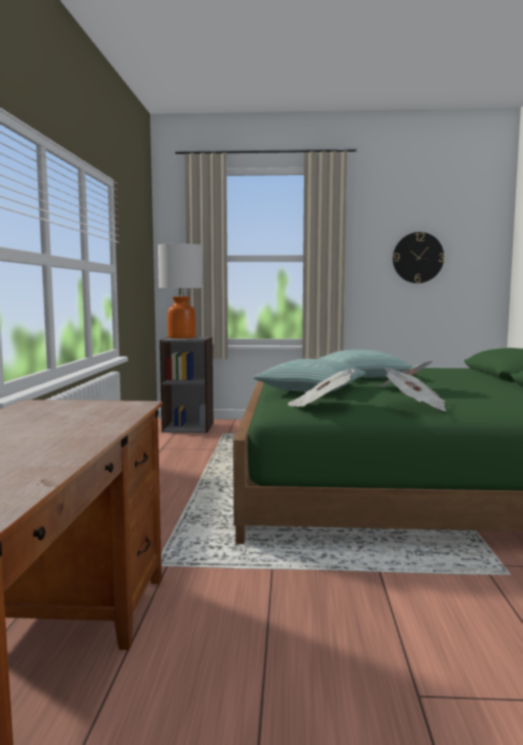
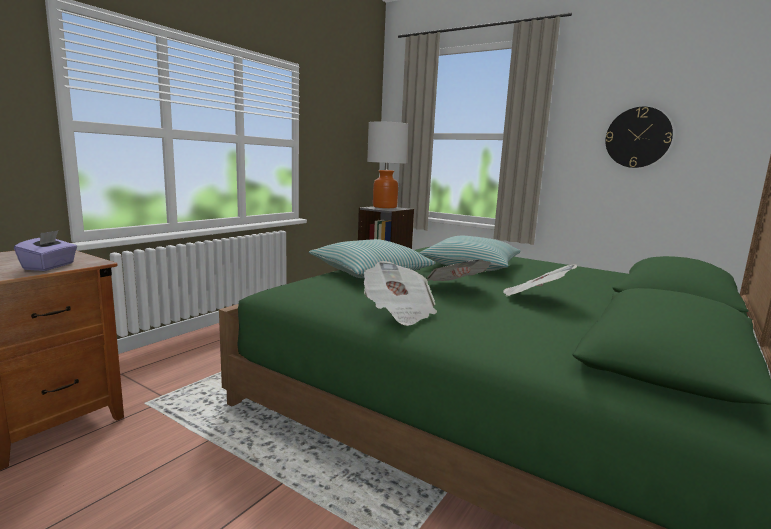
camera: 30 degrees right, 5 degrees up
(120, 411) = (49, 266): none -> purple tissue box
(320, 406) = (315, 291): newspaper -> newspaper (534, 298)

